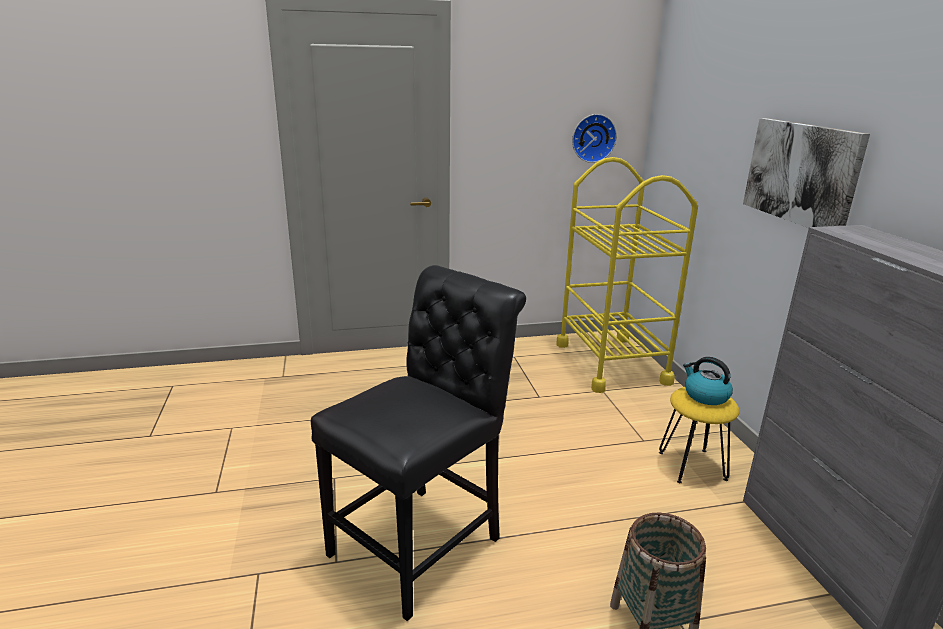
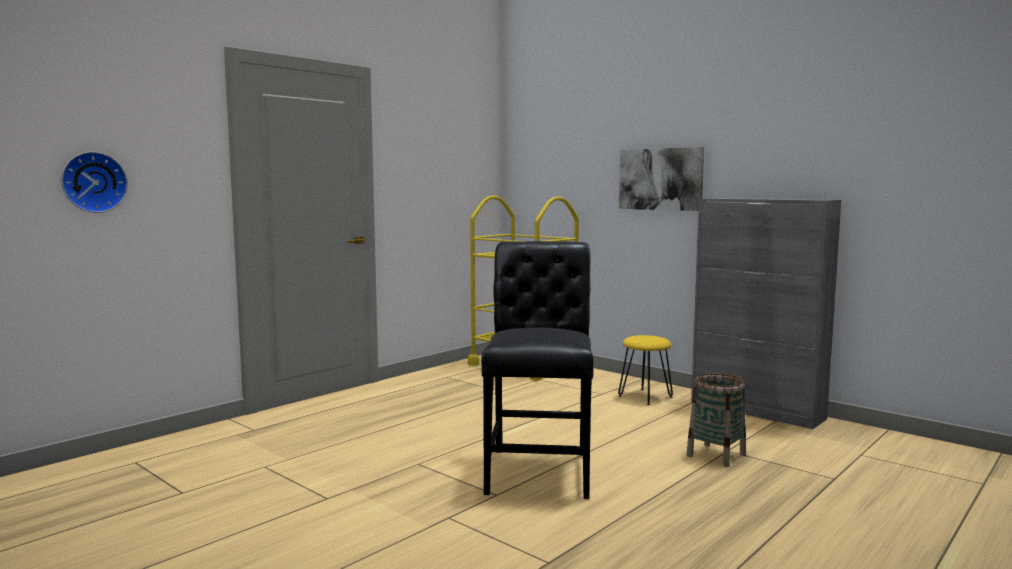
camera: 35 degrees left, 15 degrees down
(592, 138) = (470, 183): wall clock -> wall clock (93, 182)
(705, 396) = (645, 337): kettle -> none

